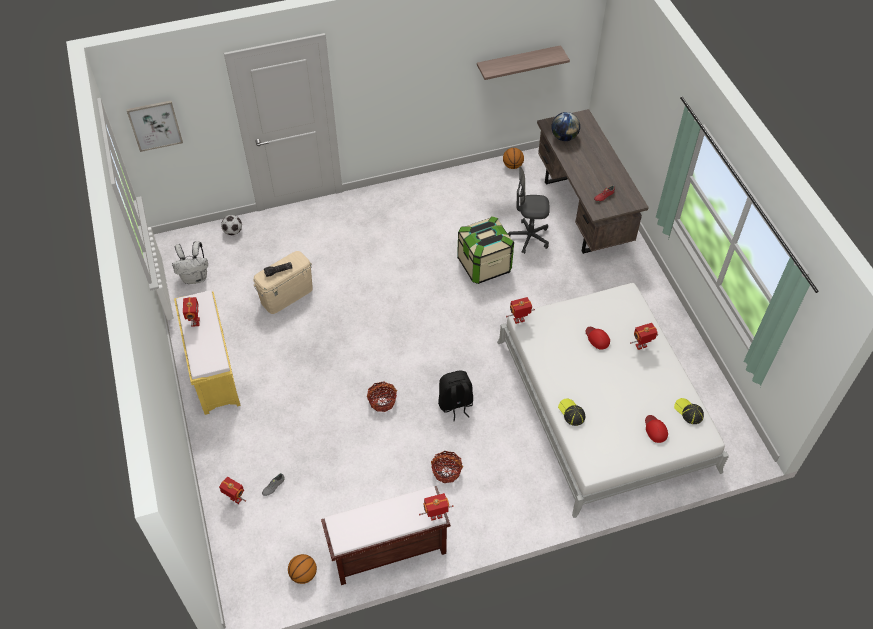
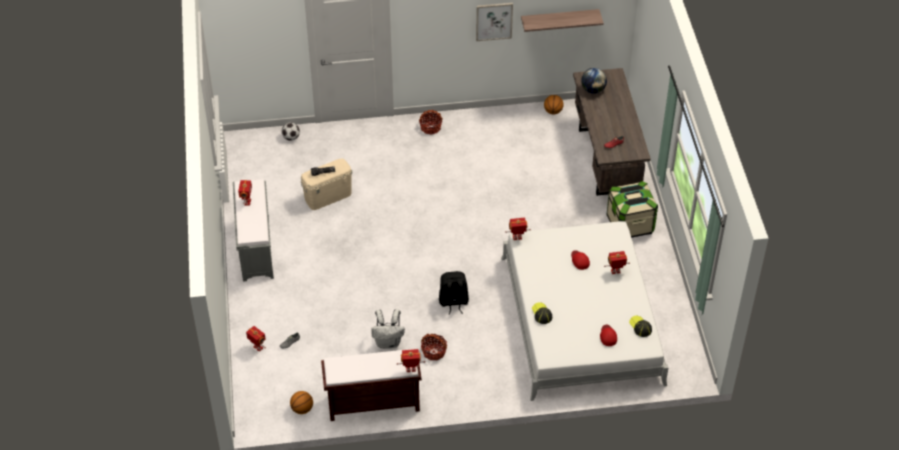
camera: 10 degrees right, 5 degrees down
(155, 125) = (239, 37): picture -> picture (494, 21)
(195, 277) = (252, 171): white backpack -> white backpack (388, 342)
(213, 370) = (255, 248): yellow bench -> grey bench
(382, 401) = (392, 291): basket -> basket (430, 127)
(484, 265) = (505, 194): storage box -> storage box (630, 224)
(528, 237) = (551, 176): grey office chair -> none

